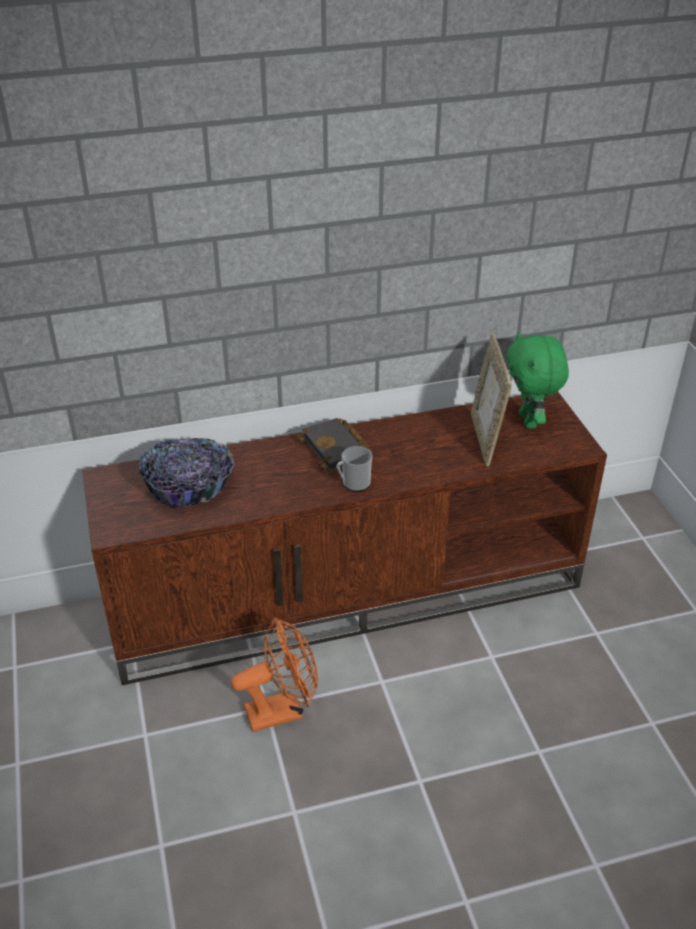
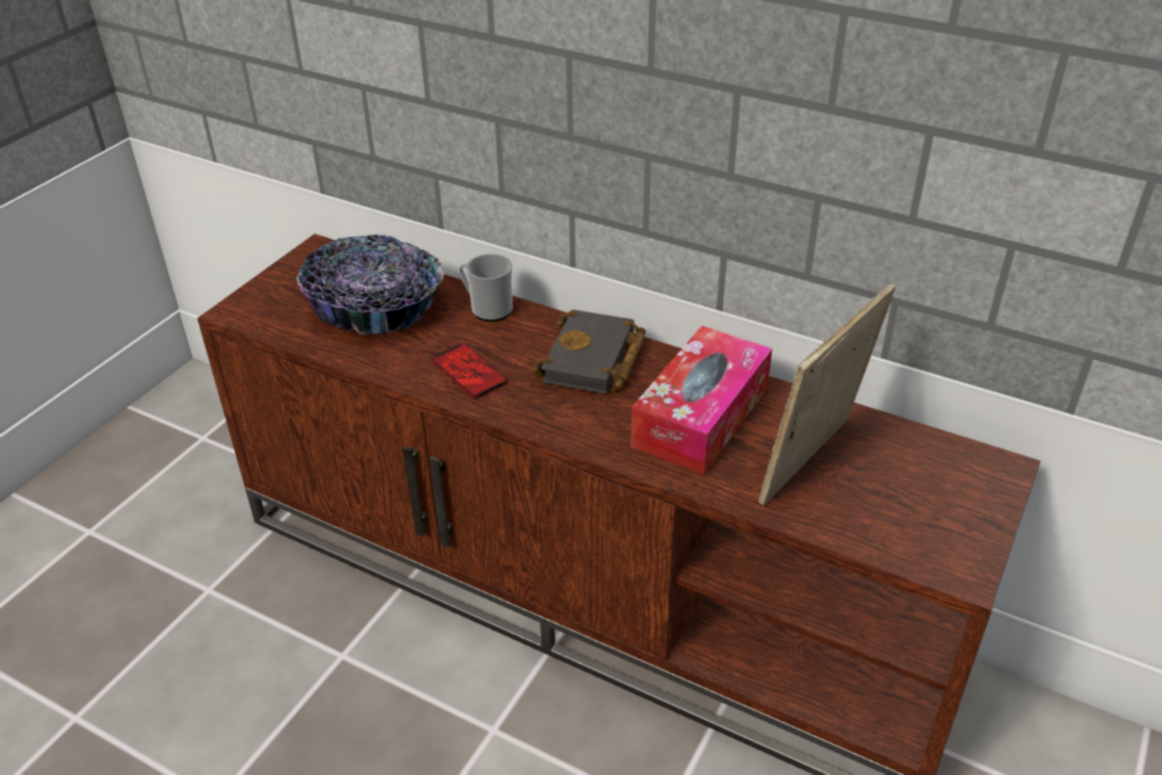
camera: 45 degrees right, 0 degrees up
(282, 710) = (352, 673): orange fan -> none
(286, 488) = (468, 371): none -> phone
(353, 484) = (549, 414): mug -> mug (487, 309)
(417, 446) = (701, 416): none -> tissue box
(529, 421) = (924, 480): green plush toy -> none

